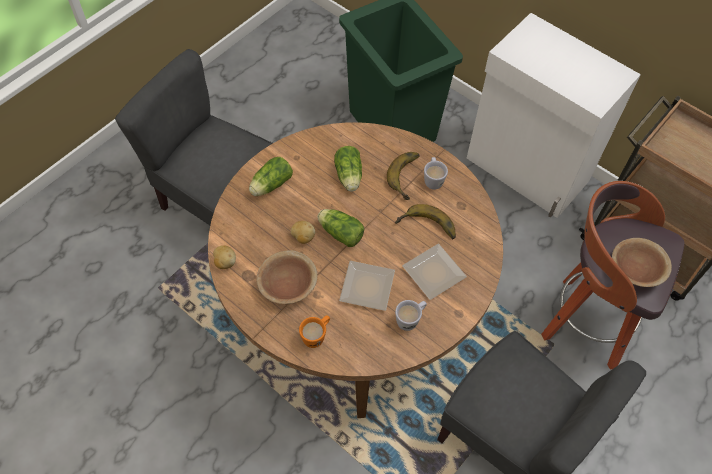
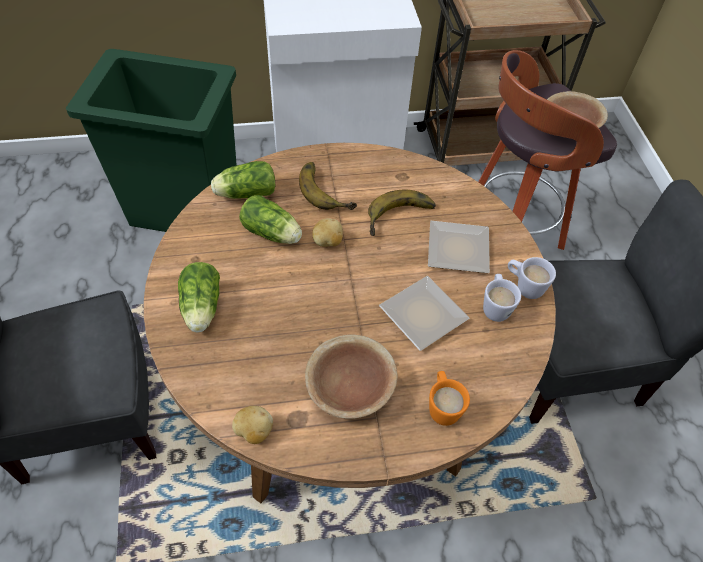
camera: 50 degrees left, 5 degrees down
(303, 237) = (303, 327): potato -> potato (327, 242)
(339, 232) = (331, 290): lettuce -> lettuce (244, 193)
(433, 179) = (350, 174): white mug -> white mug (524, 286)

